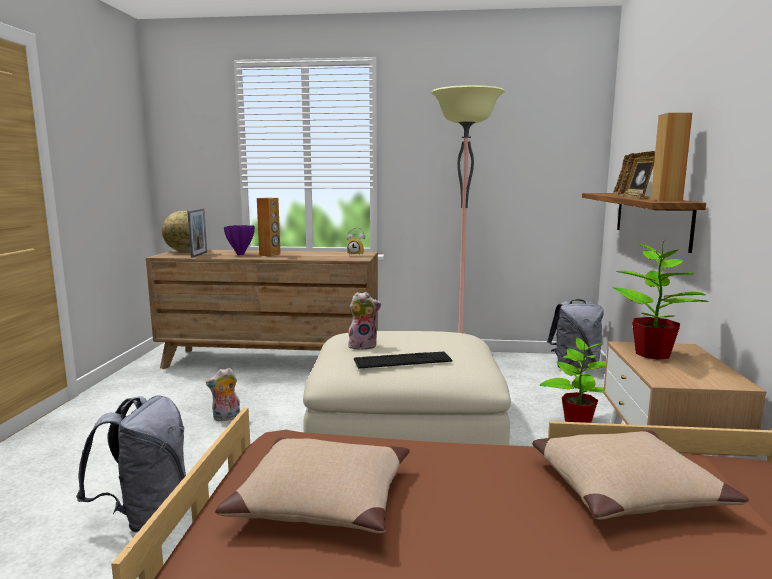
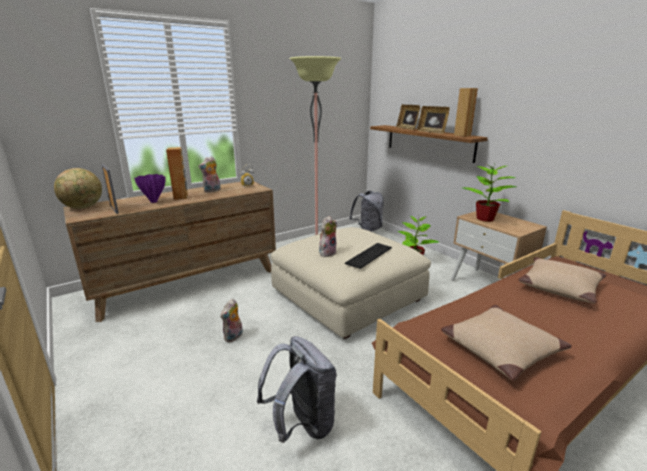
camera: 40 degrees left, 10 degrees up
(310, 254) = (212, 191): none -> plush toy

